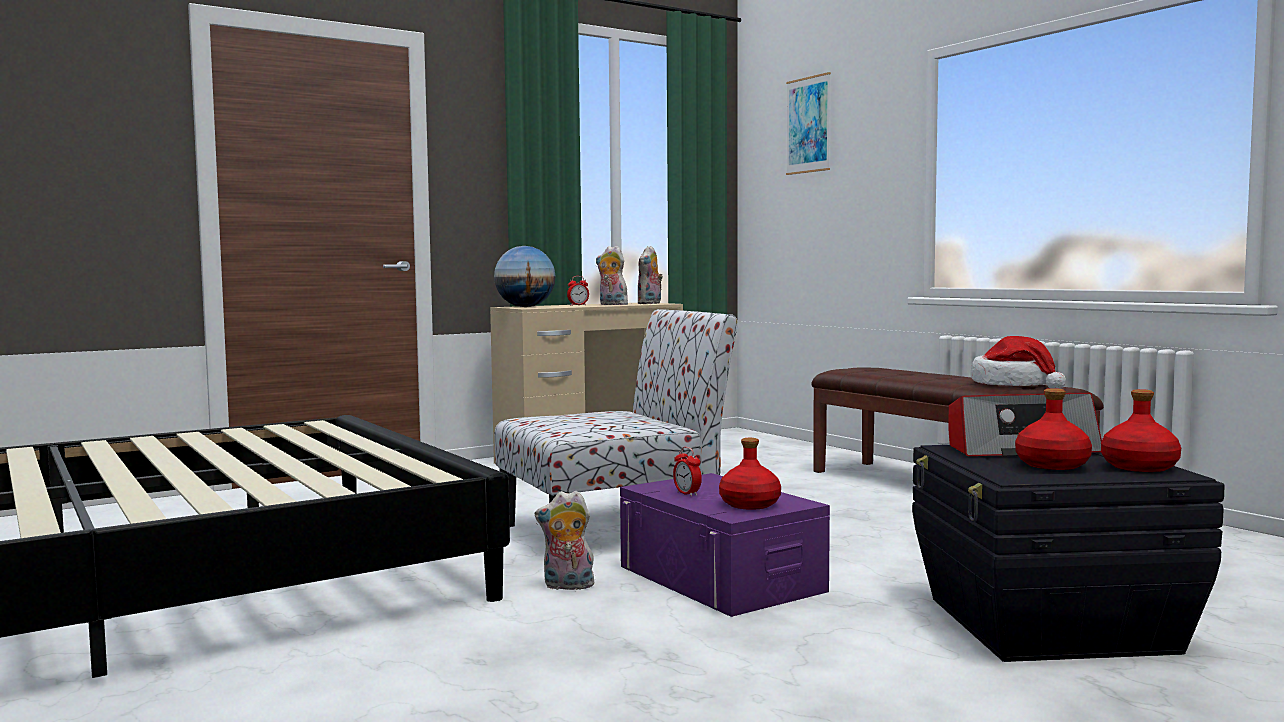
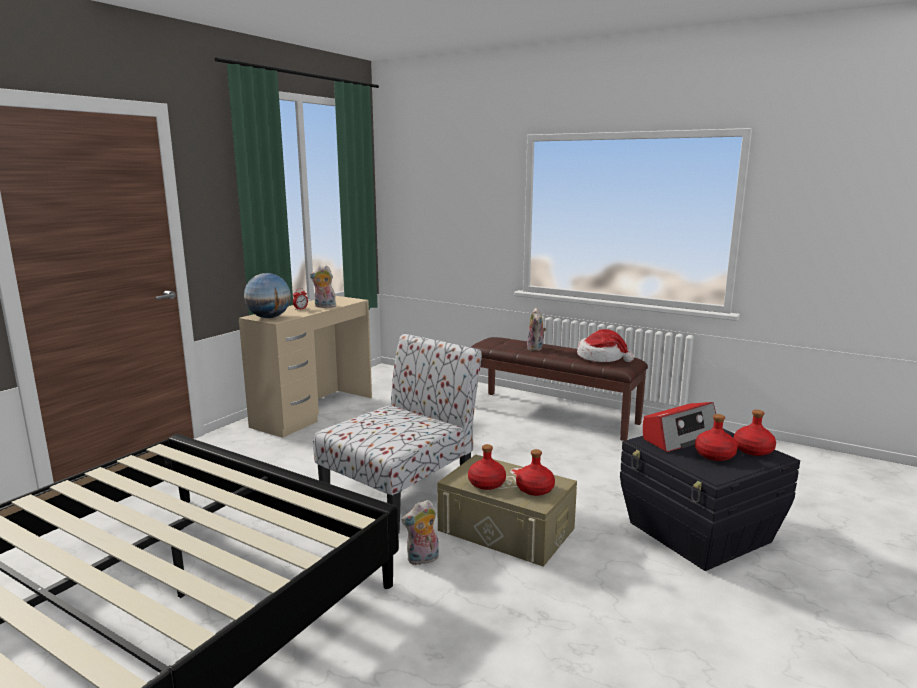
camera: 25 degrees left, 10 degrees up
(650, 303) = (346, 301): plush toy -> plush toy (536, 348)
(687, 494) = (487, 483): alarm clock -> red bottle
(720, 578) = (506, 529): purple storage box -> beige storage box
(808, 125) = (434, 169): picture -> none

